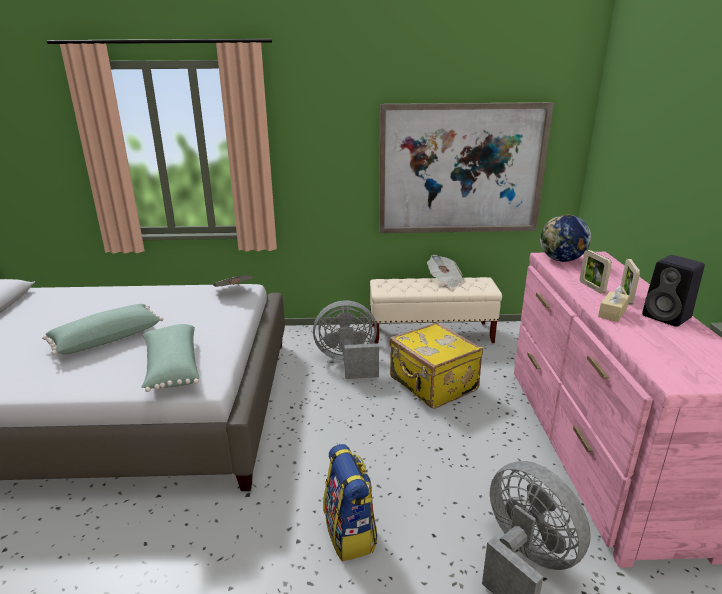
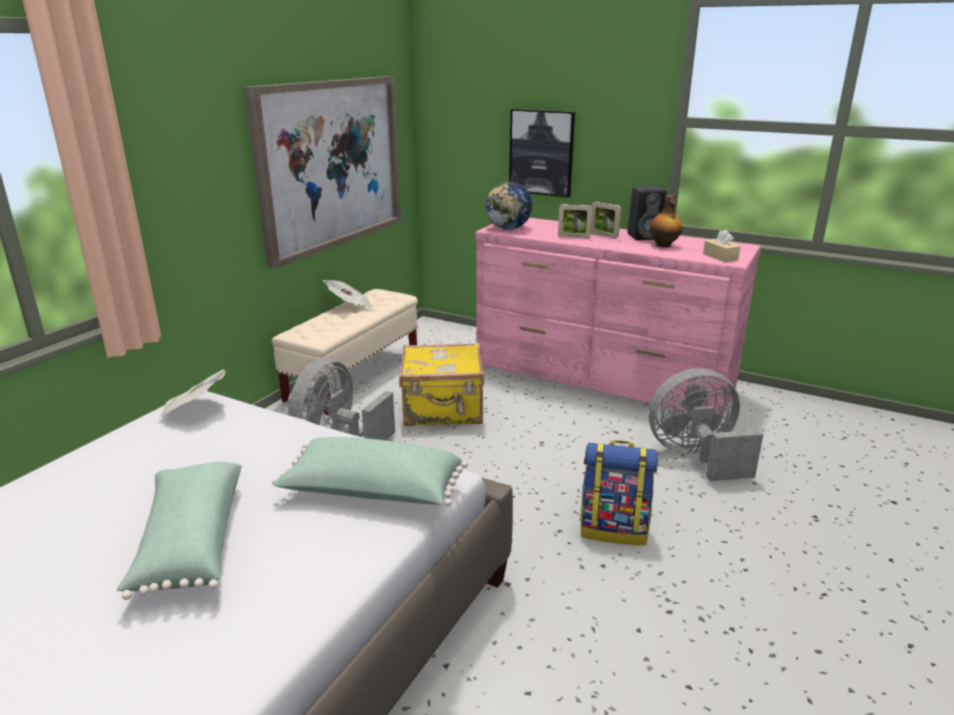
camera: 60 degrees left, 0 degrees up
(612, 313) = (623, 245): beige tissue box -> beige tissue box (720, 257)
(654, 196) = (541, 152): none -> picture
(654, 332) = (663, 245): none -> bottle

